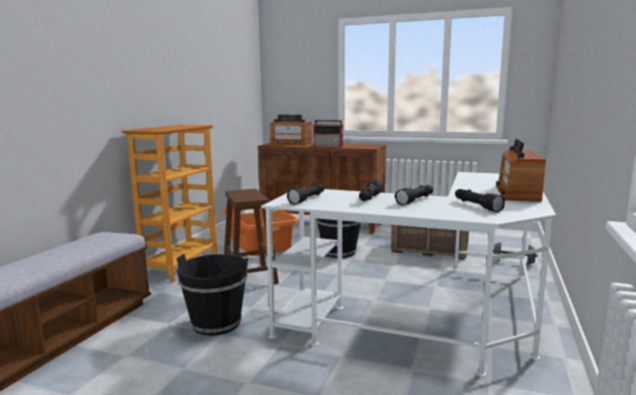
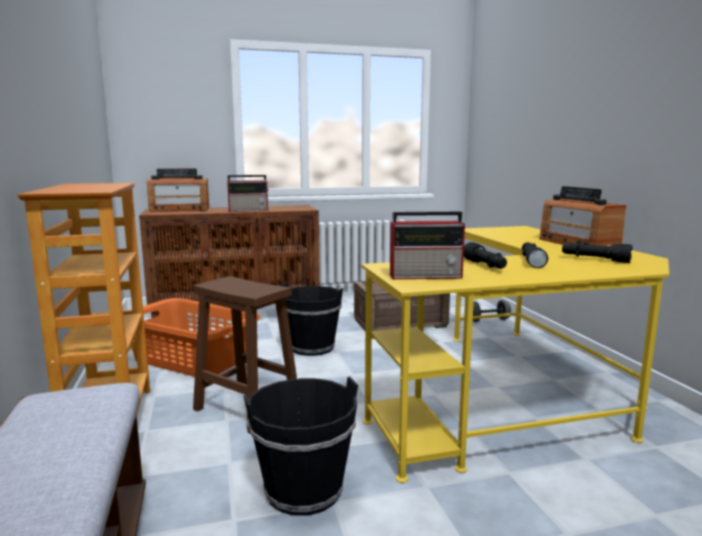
camera: 35 degrees left, 0 degrees up
(308, 199) = (427, 276): black flashlight -> radio
(435, 317) = (517, 395): white desk -> yellow desk

